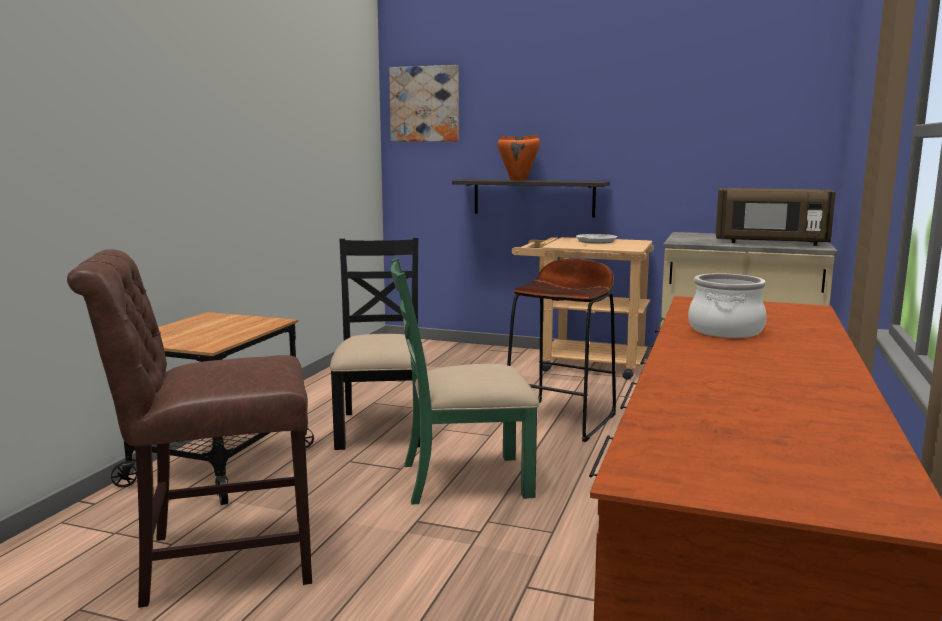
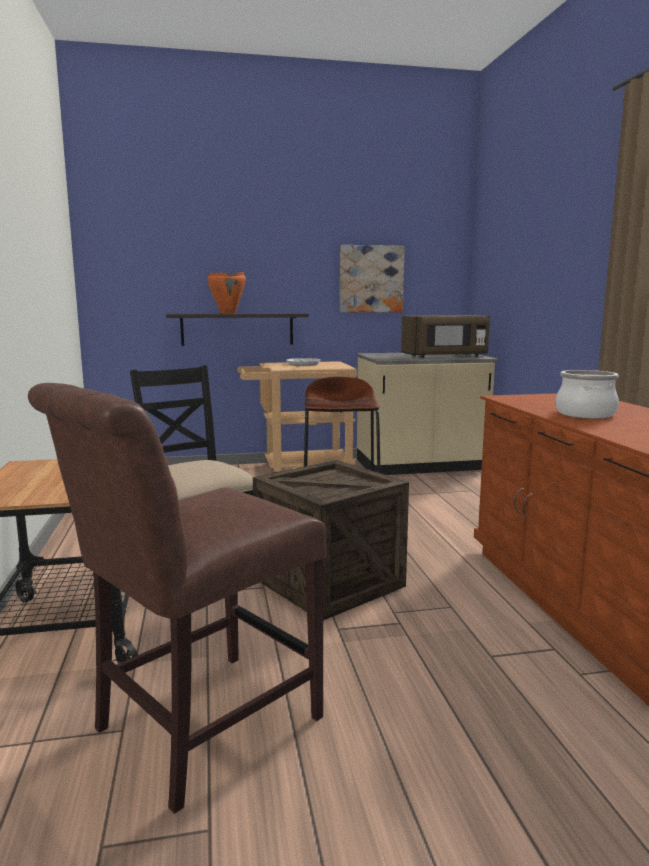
camera: 30 degrees left, 0 degrees up
(424, 104) = (123, 241): picture -> picture (371, 279)
(464, 479) = (329, 582): green chair -> crate

